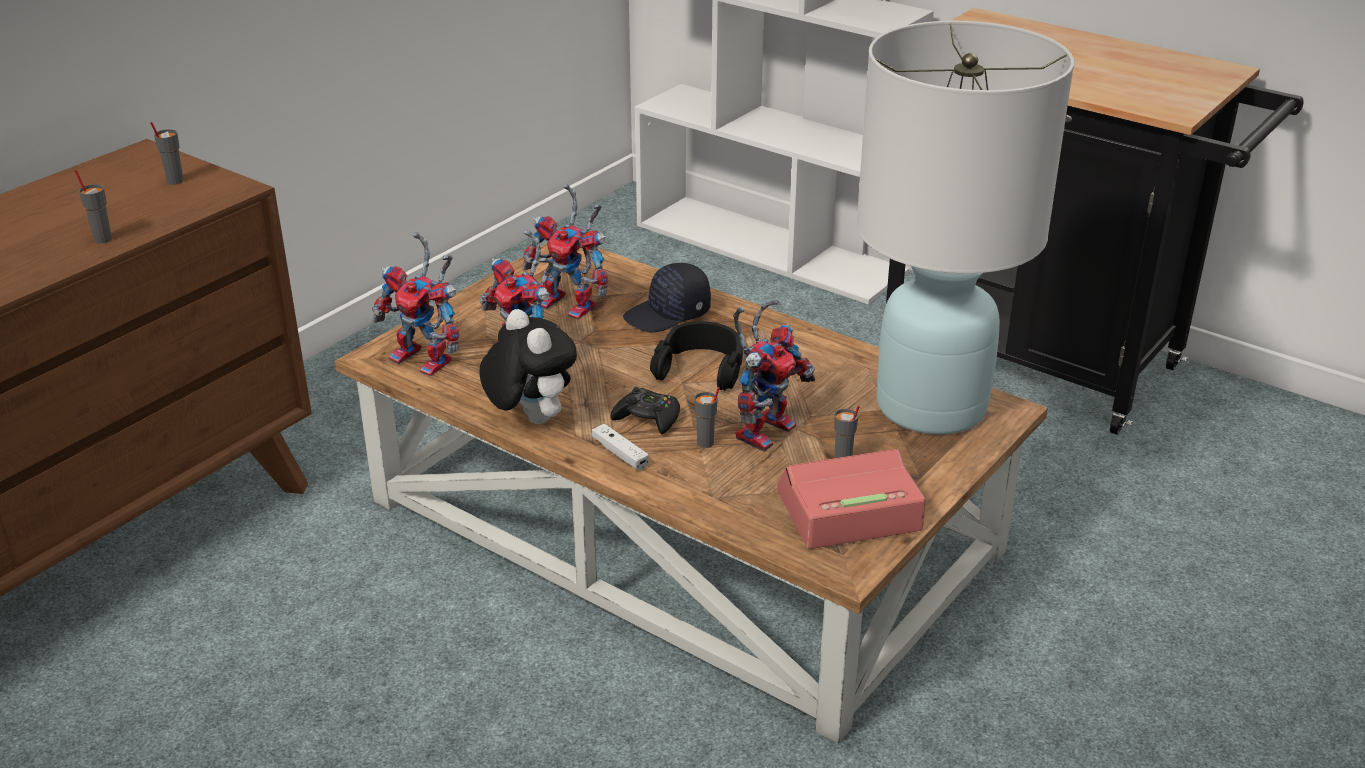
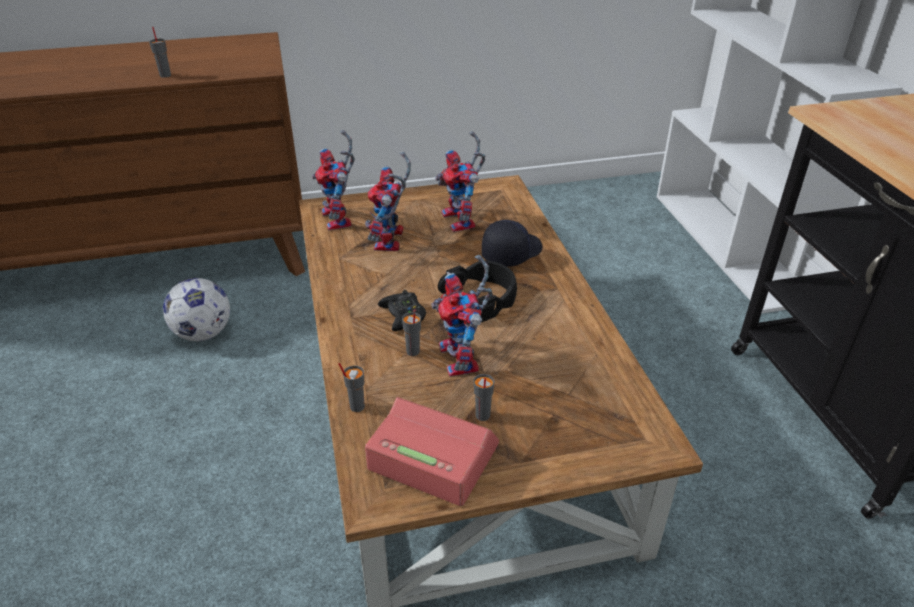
camera: 40 degrees right, 5 degrees up
(174, 181) = (247, 56): grey cup -> grey cup (356, 406)
(267, 614) = (203, 333): none -> football
(530, 418) = (340, 281): plush toy -> none
(620, 454) = (355, 331): white game controller -> none
(668, 314) = (511, 252): black cap -> black cap turned 120 degrees clockwise
(764, 428) = (464, 361): toy robot -> toy robot turned 90 degrees clockwise
(930, 406) = (603, 409): white table lamp -> none

